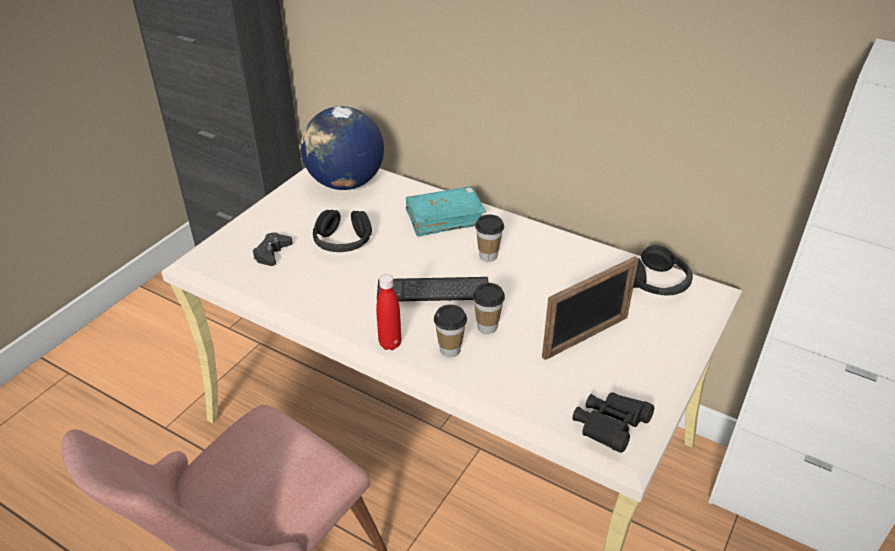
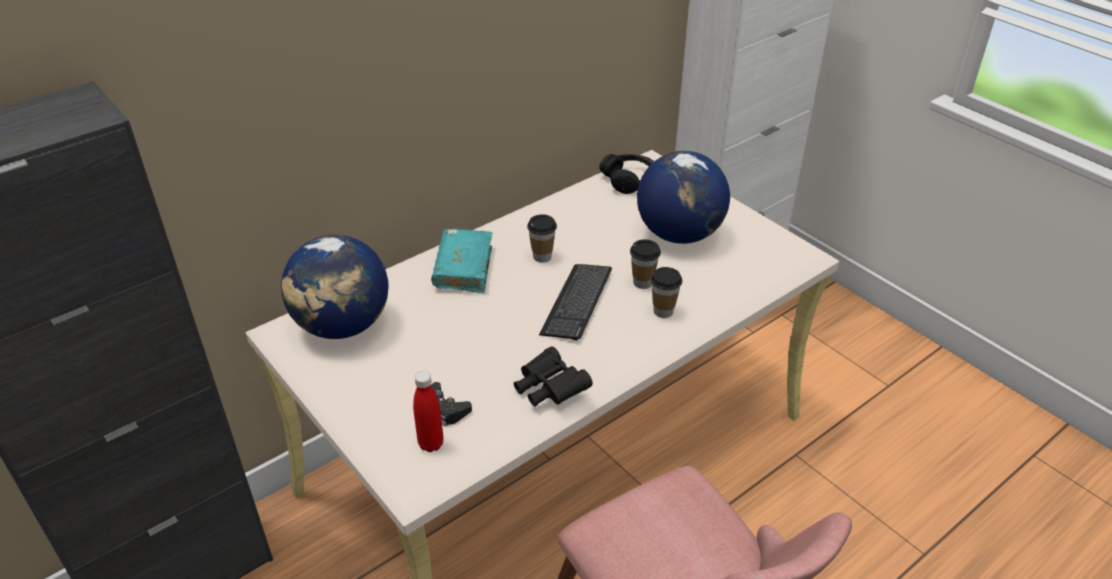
camera: 70 degrees left, 0 degrees up
(343, 242) = (458, 348): black headphones -> none
(390, 343) = (639, 346): red bottle -> red bottle (431, 444)
(586, 337) = (679, 234): picture frame -> globe
(609, 428) = (782, 252): black binoculars -> black binoculars (549, 389)

